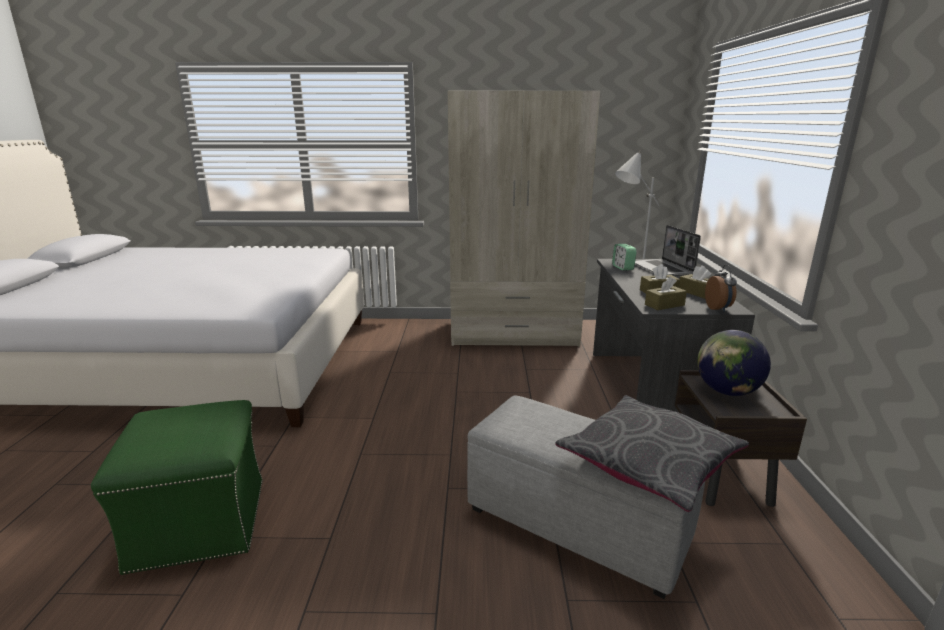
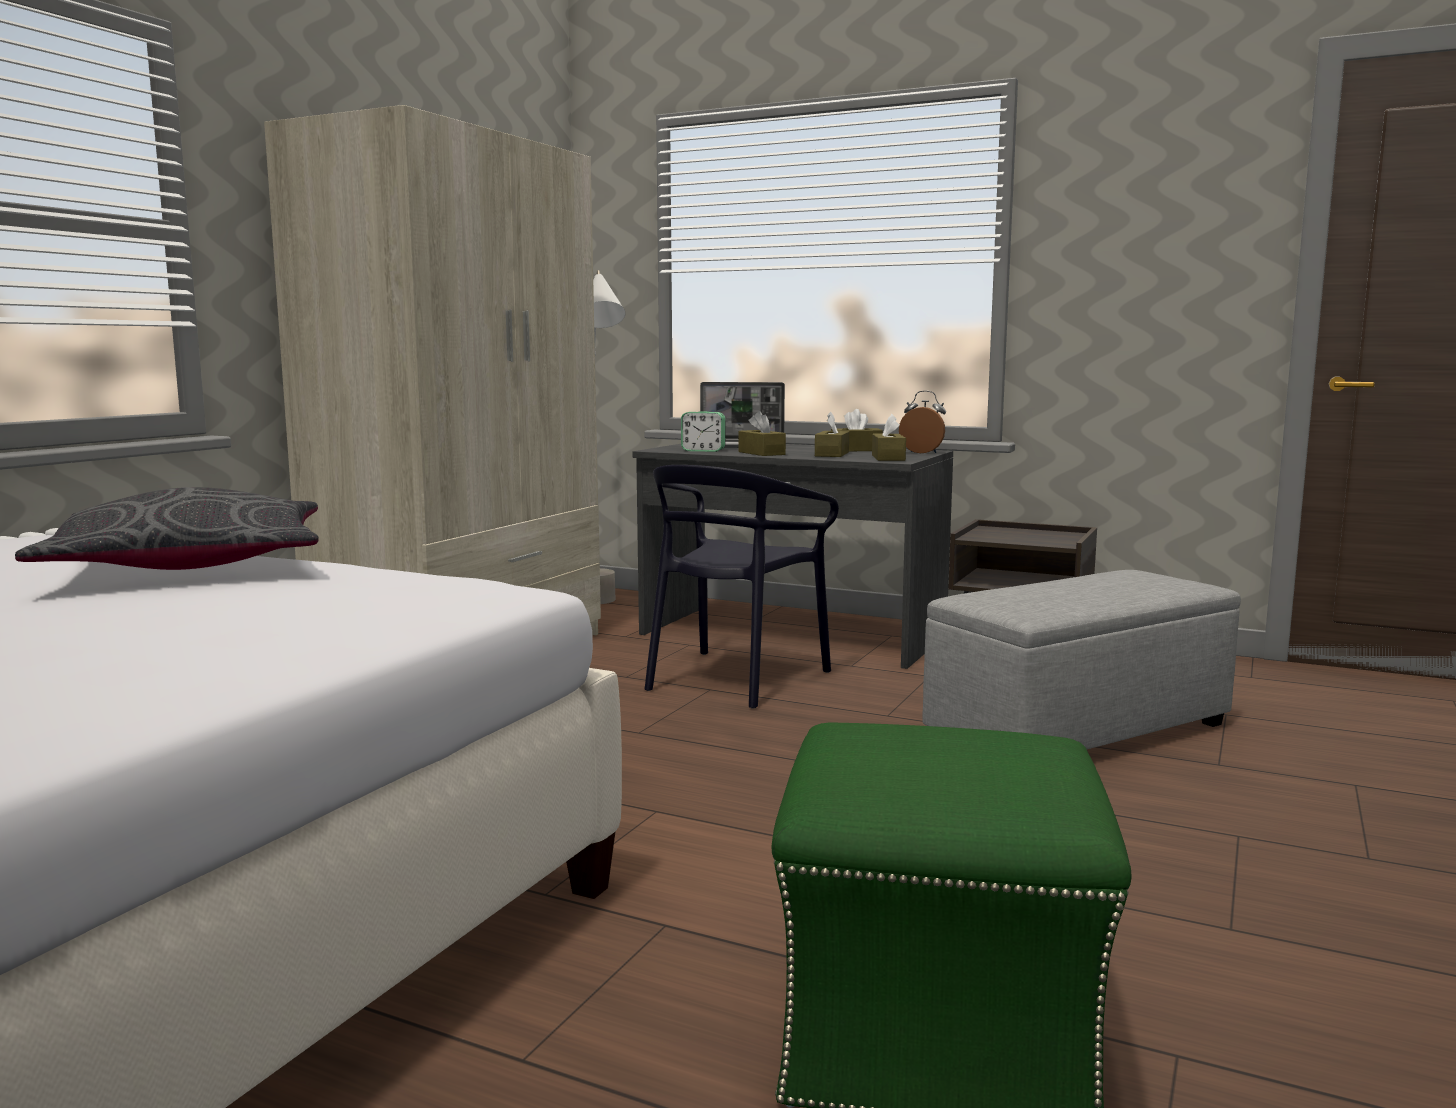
camera: 65 degrees left, 10 degrees down
(552, 394) = (735, 679): none -> black chair
(633, 278) = (761, 453): none -> brown tissue box
(649, 461) = (1149, 580): grey pillow -> grey pillow (190, 565)
(727, 391) = (1012, 536): globe -> none

